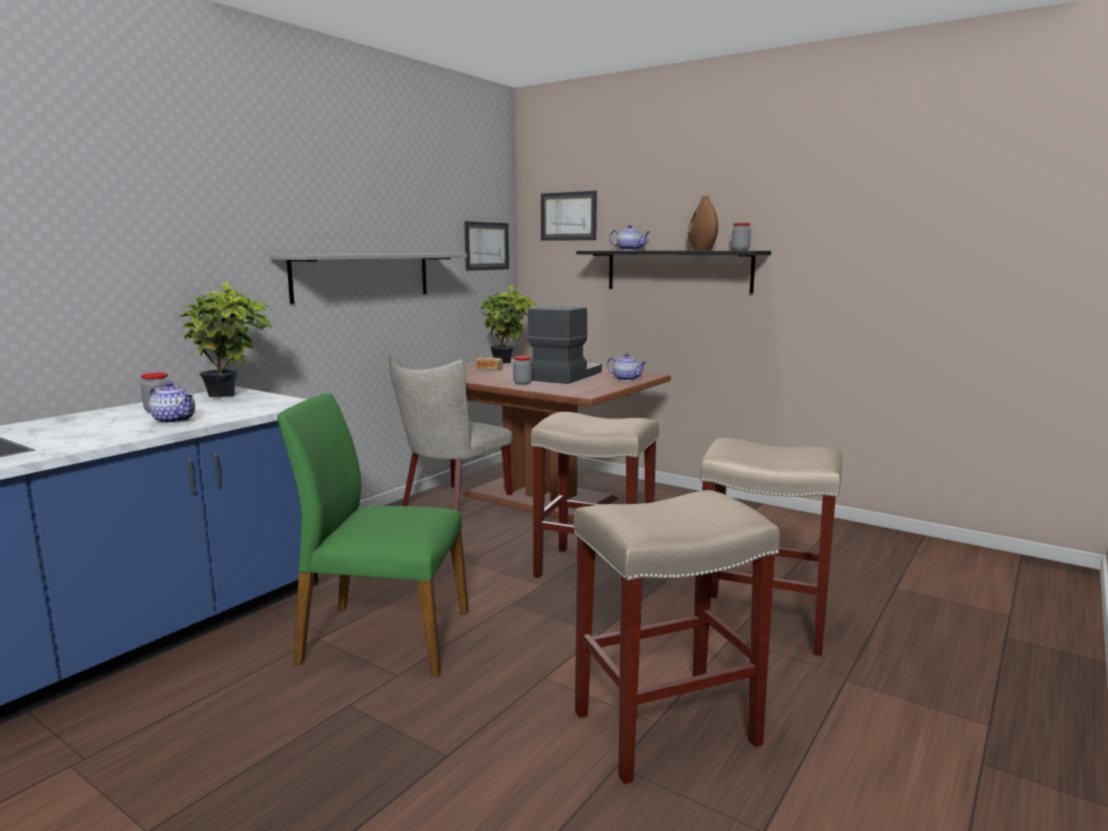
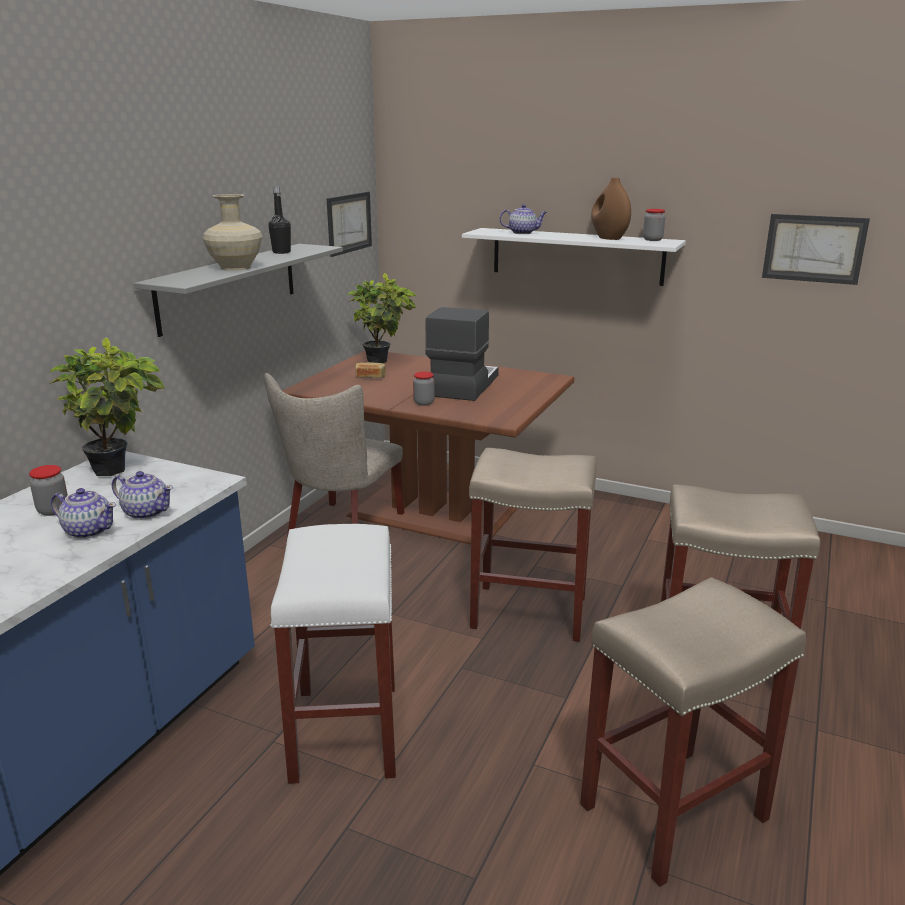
camera: 10 degrees left, 10 degrees up
(361, 254) = (235, 268): none -> beige vase
(383, 637) = (344, 730): green chair -> white stool
(412, 253) = (281, 252): none -> black bottle
(568, 216) = (443, 185): picture -> picture (814, 248)
(626, 379) = (532, 388): teapot -> teapot (146, 512)
(678, 270) = (576, 256): black shelf -> white shelf

